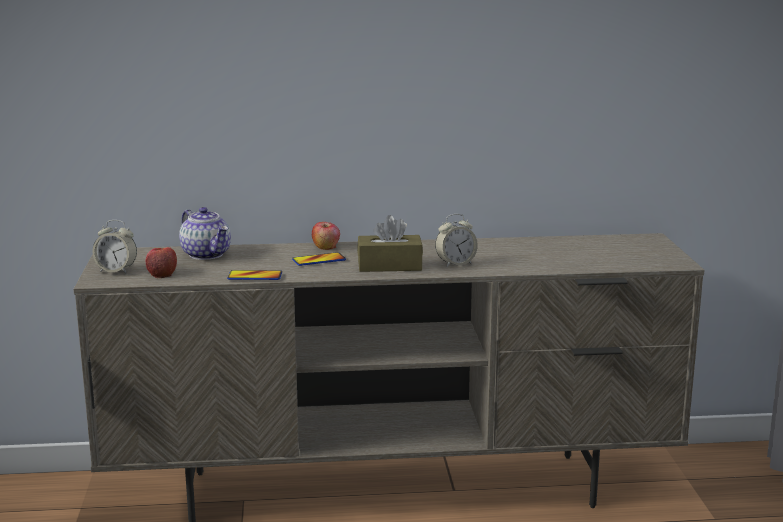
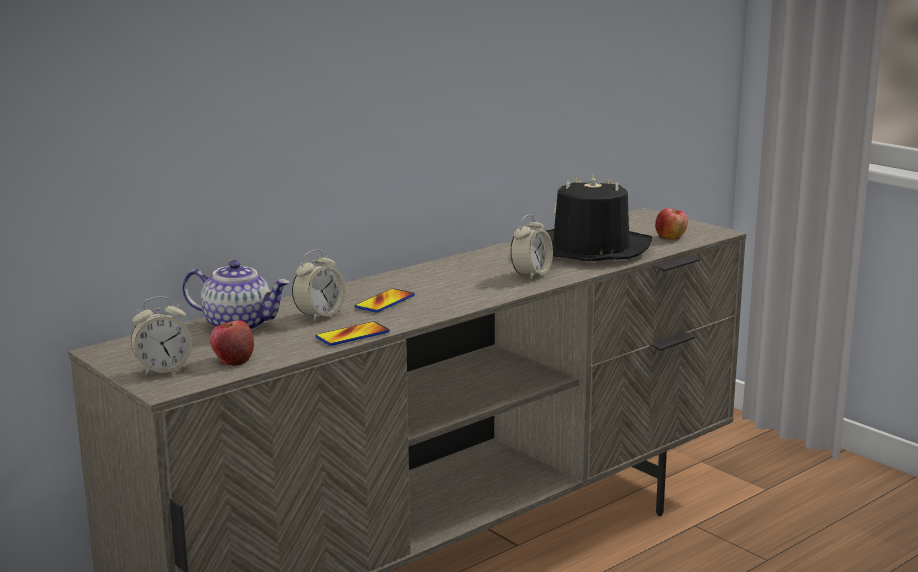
camera: 35 degrees left, 0 degrees up
(263, 259) = (320, 315): none -> alarm clock
(326, 247) = (361, 286): apple -> apple (670, 237)
(389, 266) = (472, 291): brown tissue box -> none
(542, 255) = (590, 248): none -> black hat

